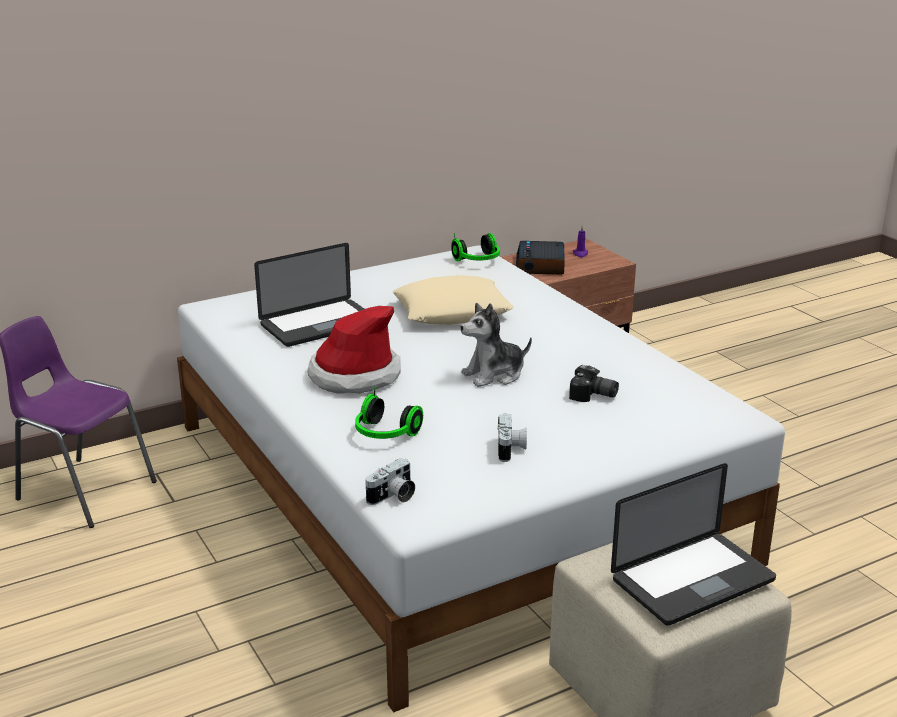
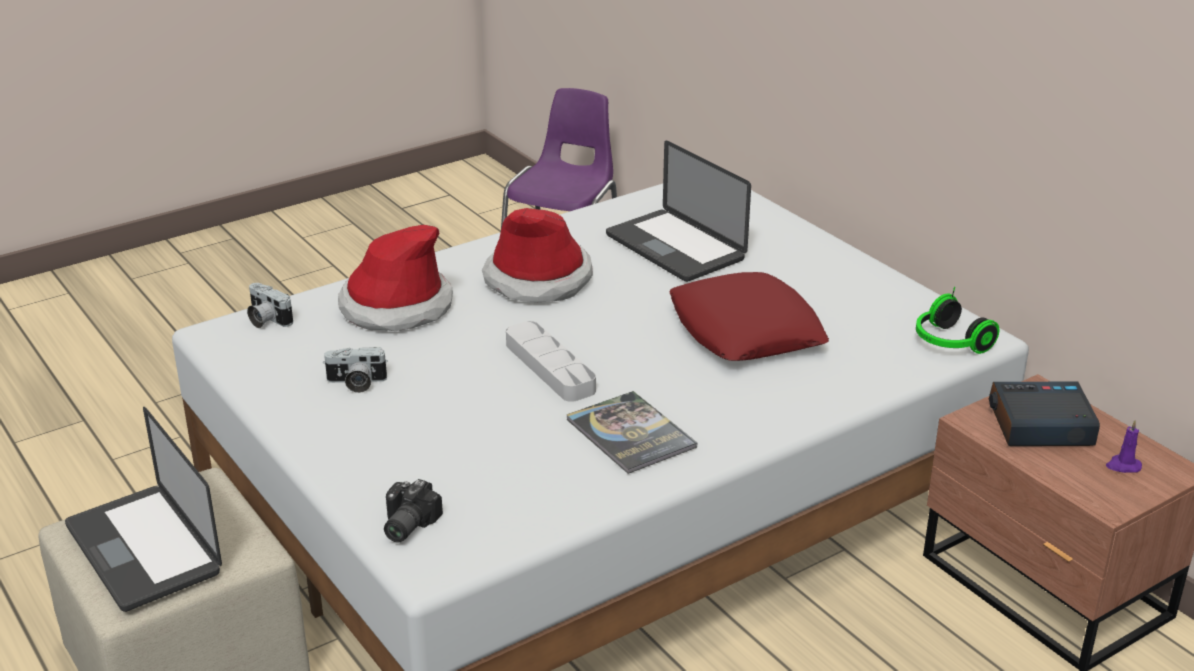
camera: 85 degrees right, 5 degrees up
(384, 434) = (396, 306): headphones -> hat
(452, 311) = (746, 330): beige pillow -> red pillow
(494, 375) = (550, 367): plush toy -> grey tray
(583, 352) = (630, 434): none -> book
(593, 396) = (493, 440): camera -> camera (405, 525)

